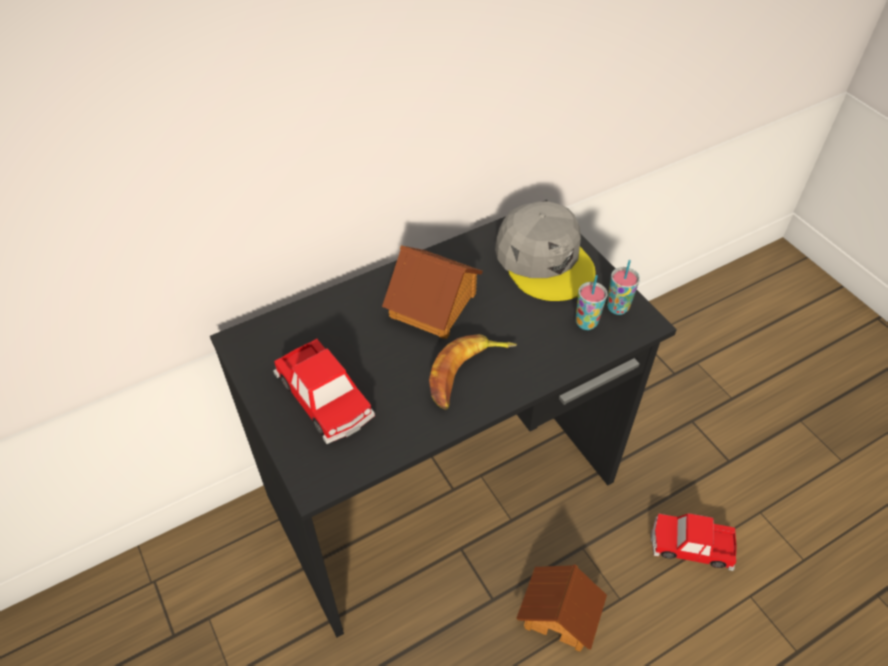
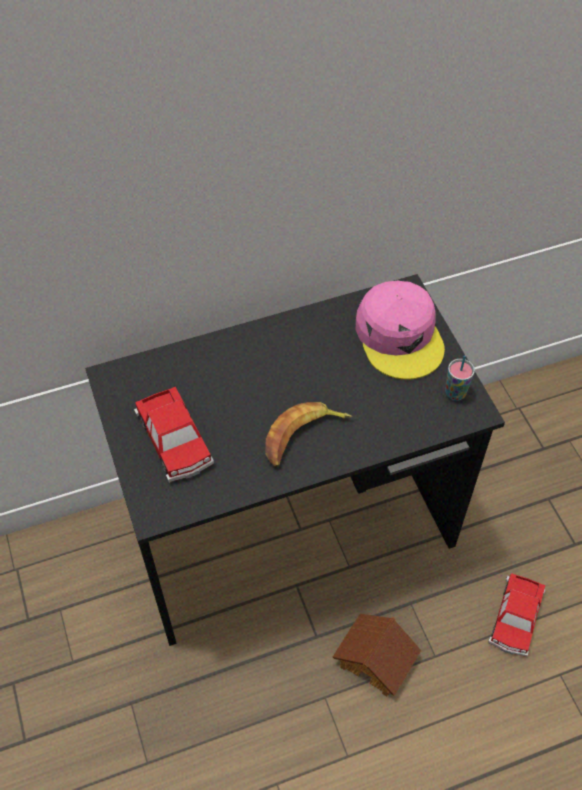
camera: 10 degrees right, 5 degrees up
(434, 305) = (287, 367): toy house -> none
(544, 260) = (399, 336): grey cap -> pink cap
(586, 323) = (422, 404): cup -> none
(691, 545) = (515, 618): toy car -> toy car turned 90 degrees counterclockwise

